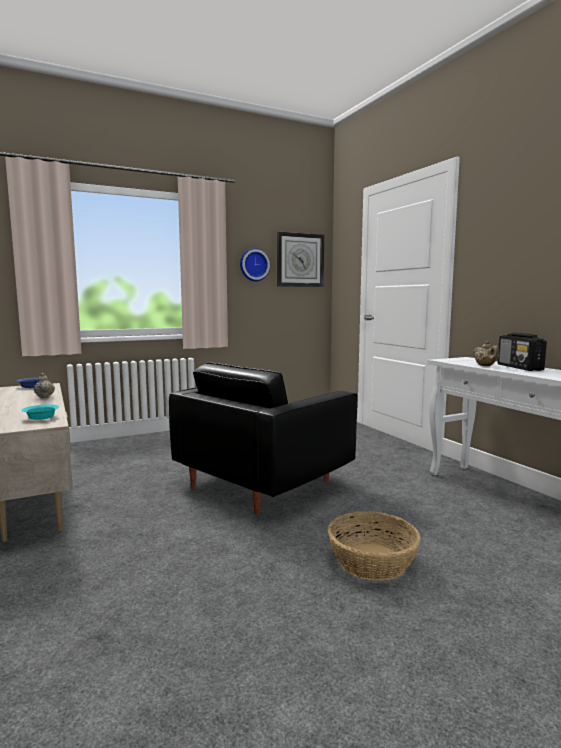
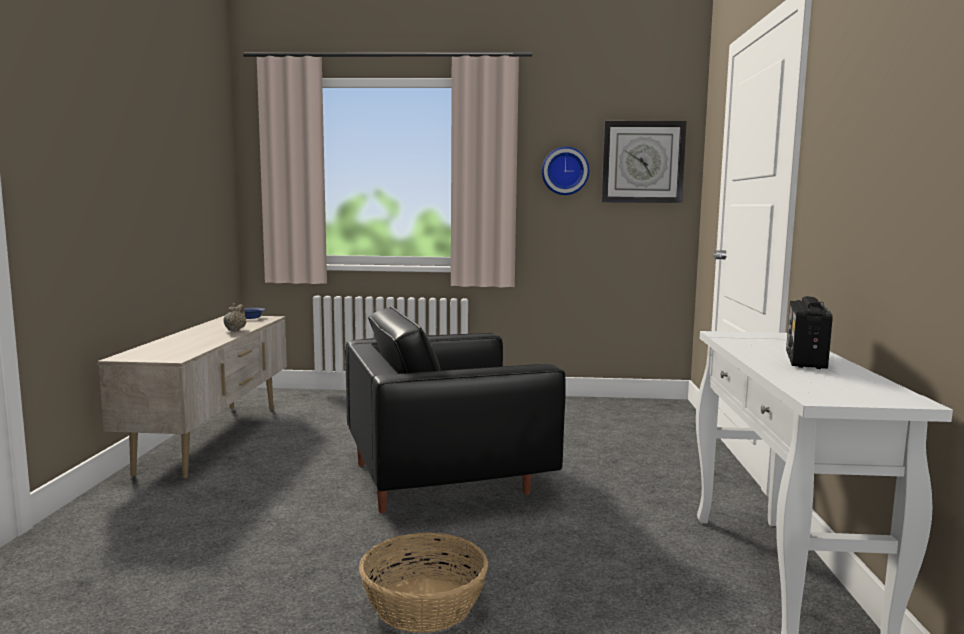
camera: 30 degrees right, 0 degrees up
(40, 417) = (180, 351): turquoise bowl -> none
(485, 366) = (753, 351): beige teapot -> none

